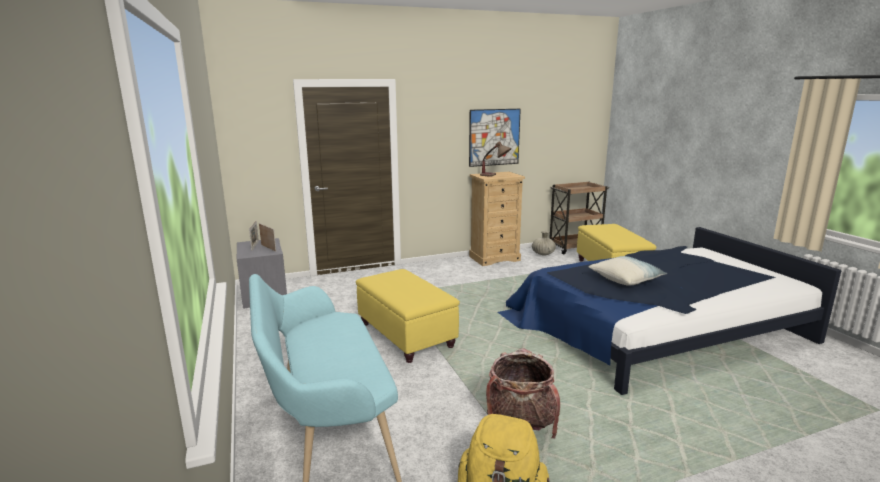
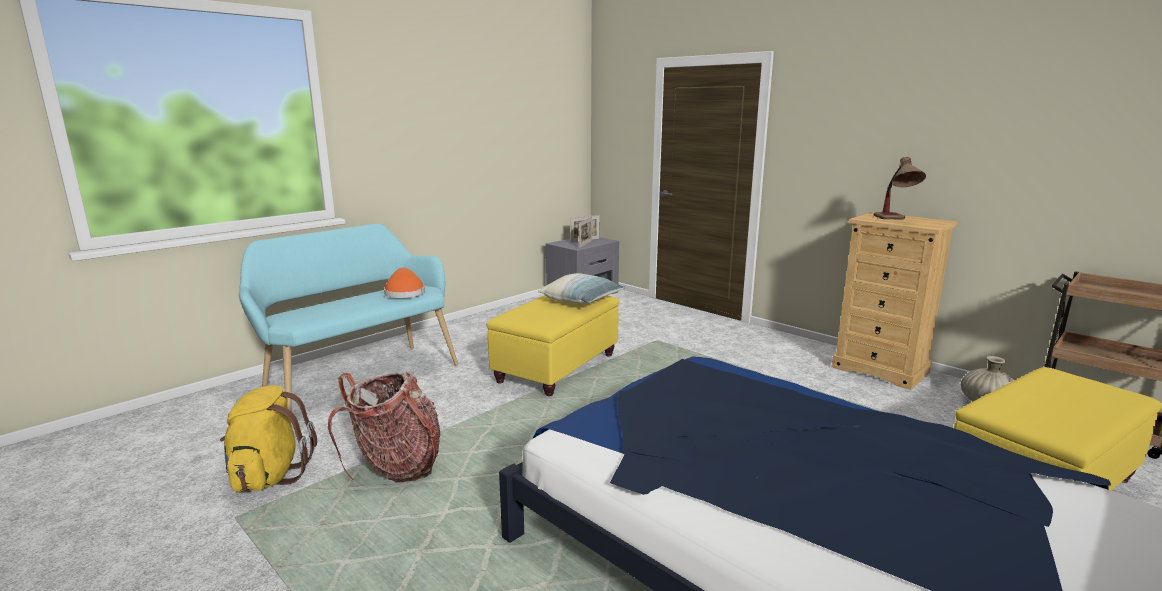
camera: 65 degrees right, 0 degrees up
(337, 326) = (404, 293): none -> orange hat
(494, 137) = (938, 152): picture -> none
(626, 279) = (723, 417): pillow -> pillow (582, 301)

